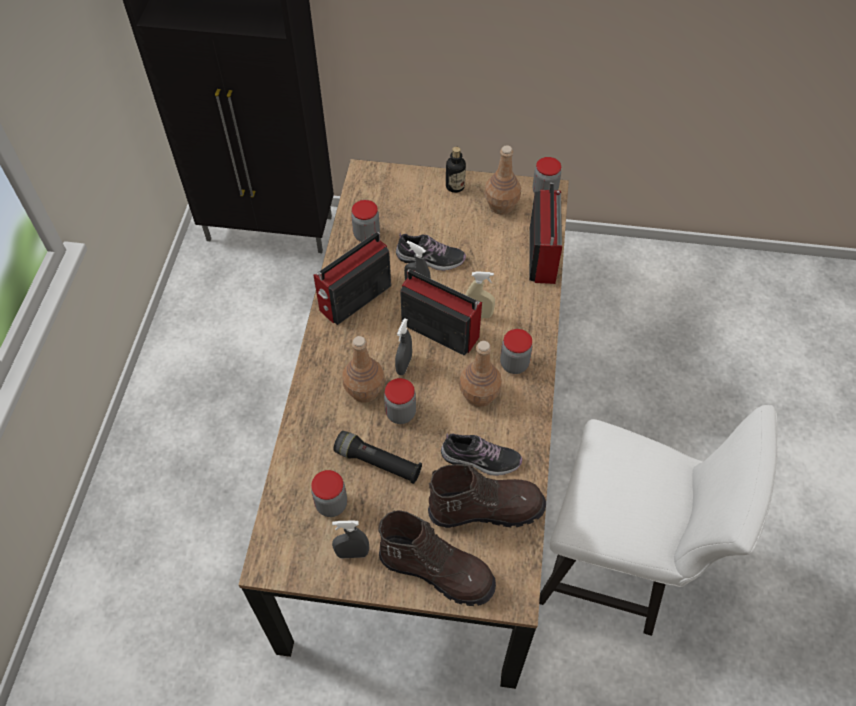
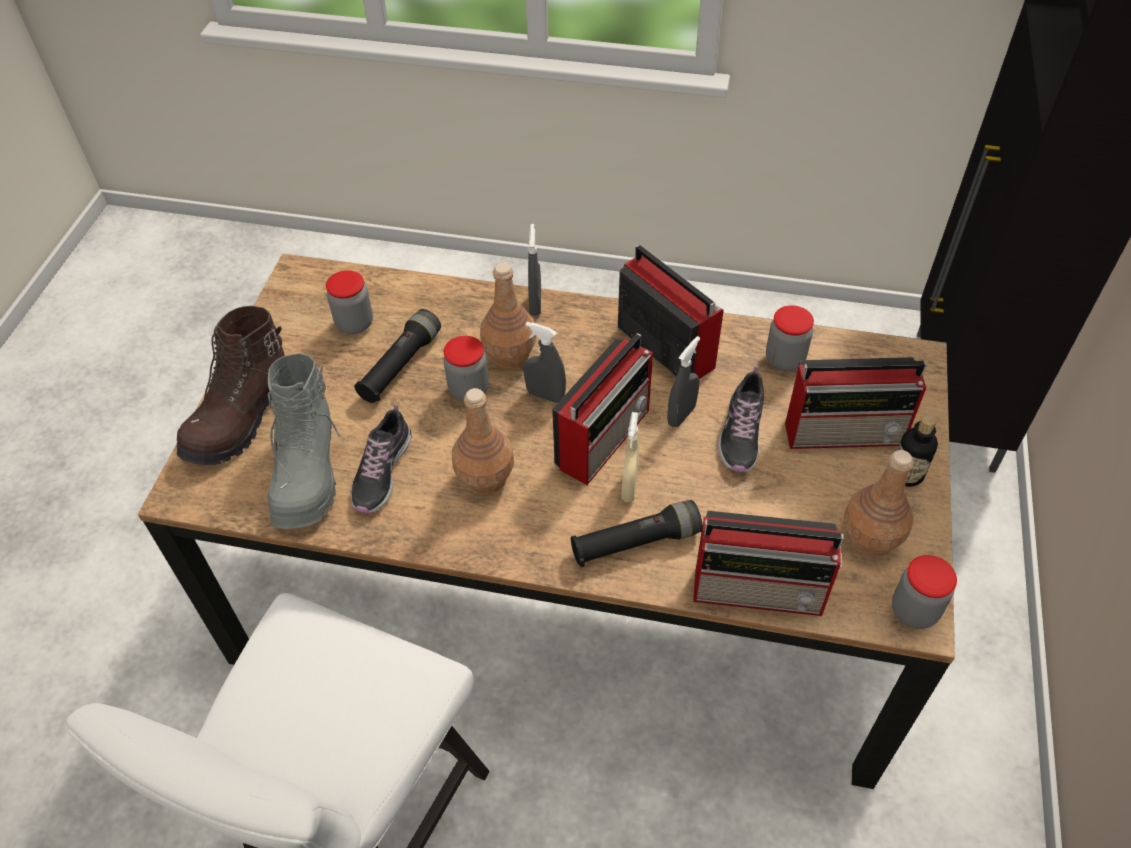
camera: 95 degrees right, 5 degrees down
(352, 553) = (287, 341): grey spray bottle -> grey spray bottle (535, 304)
(426, 209) = (846, 432): none -> radio
(485, 508) = (308, 472): brown boot -> grey boot
(514, 364) = (534, 526): jar -> none
(519, 311) = (635, 543): none -> black flashlight

